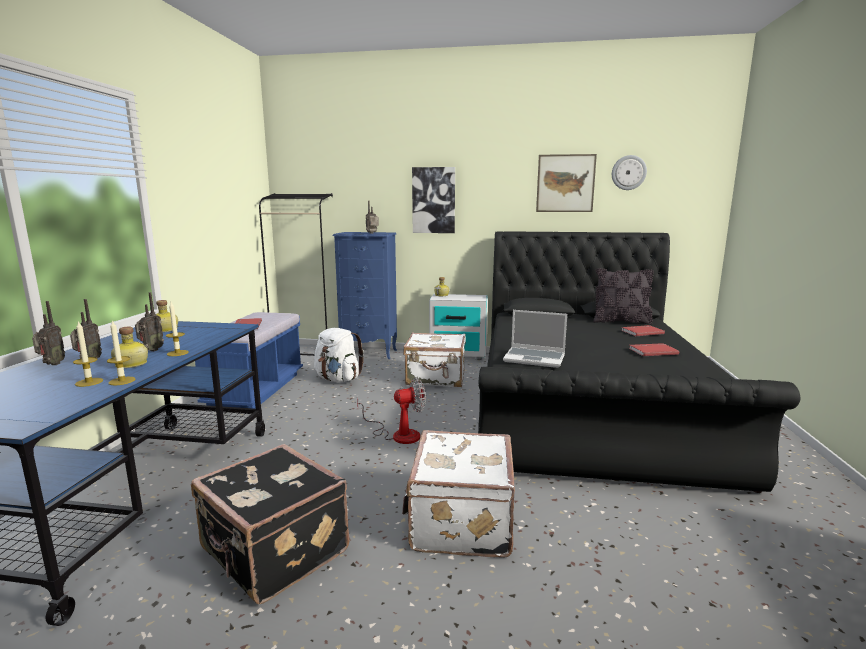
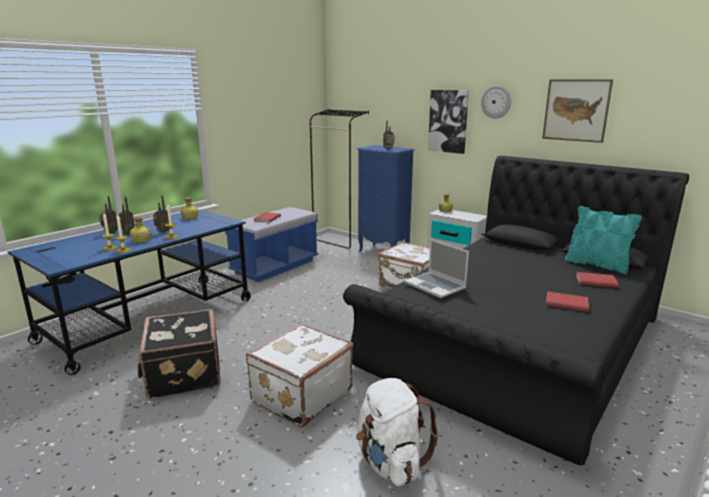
camera: 30 degrees right, 5 degrees up
(338, 379) = (336, 270): white backpack -> white backpack (390, 462)
(398, 434) = (330, 323): fan -> none
(621, 321) = (596, 265): black pillow -> turquoise pillow
(628, 172) = (650, 101): wall clock -> wall clock (496, 102)

